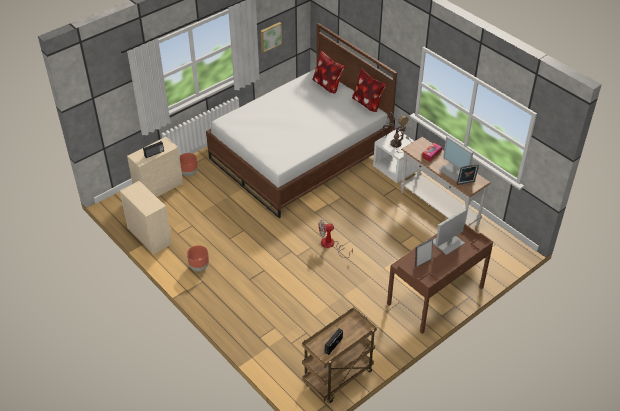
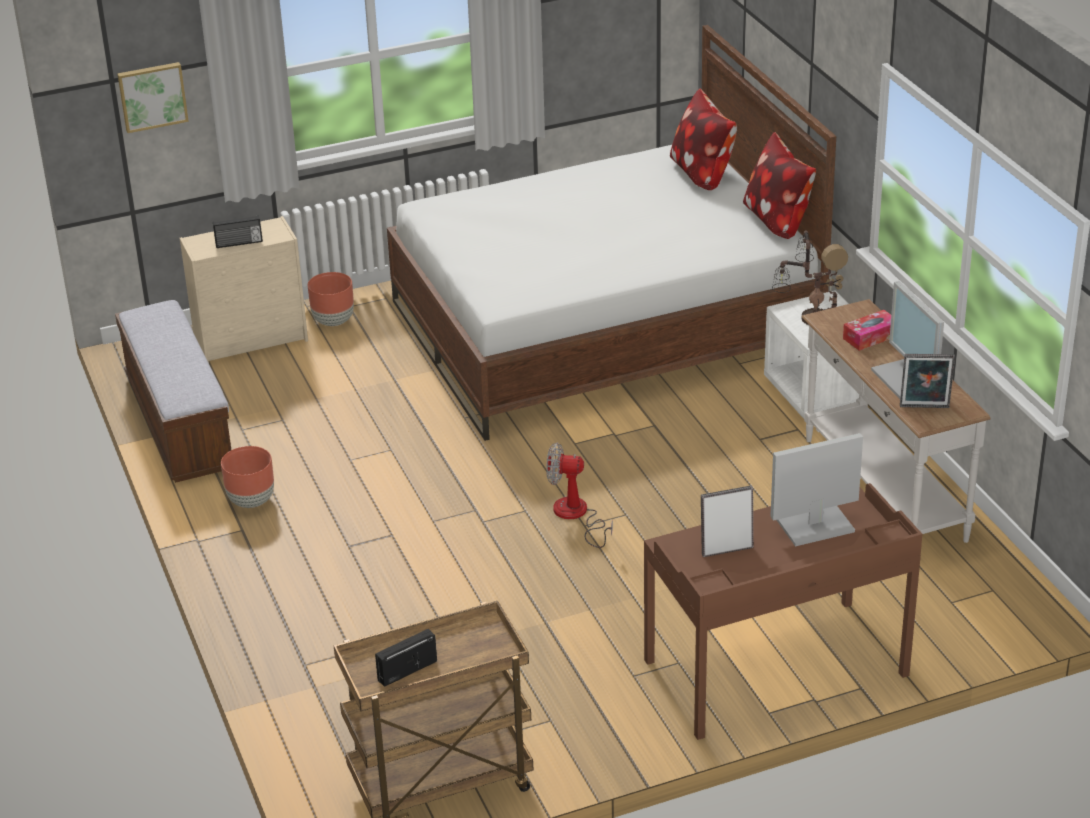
camera: 20 degrees right, 10 degrees down
(149, 235) = (179, 422): beige dresser -> bench
(270, 36) = (585, 39): picture -> picture (152, 96)

